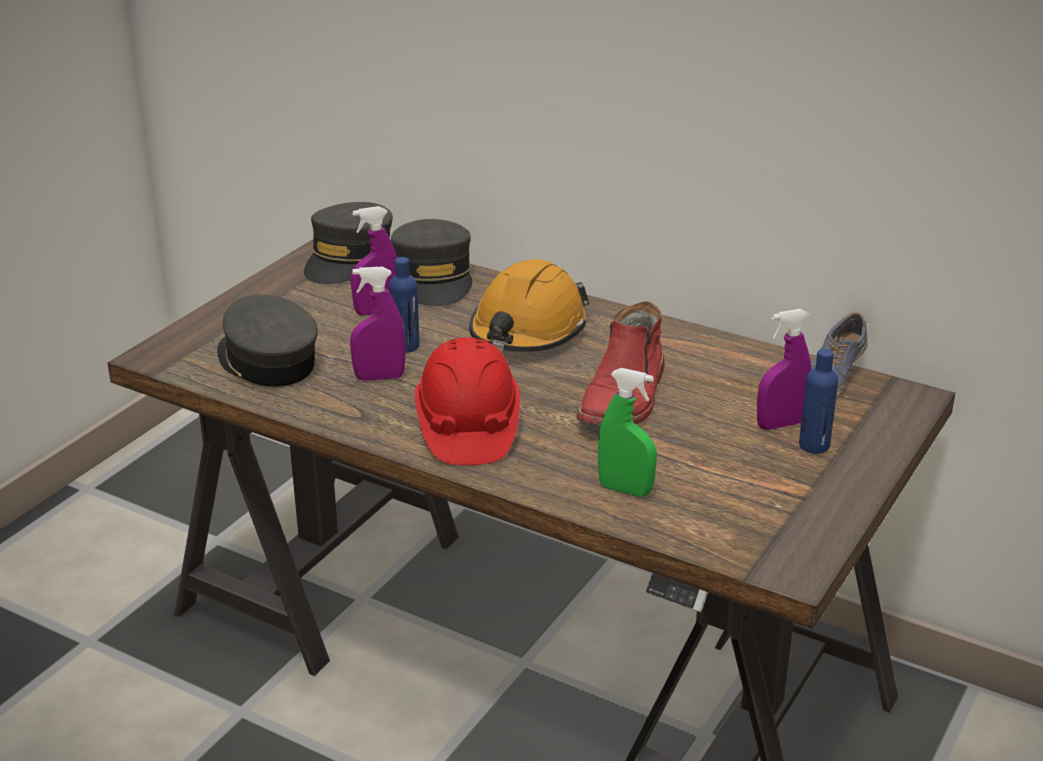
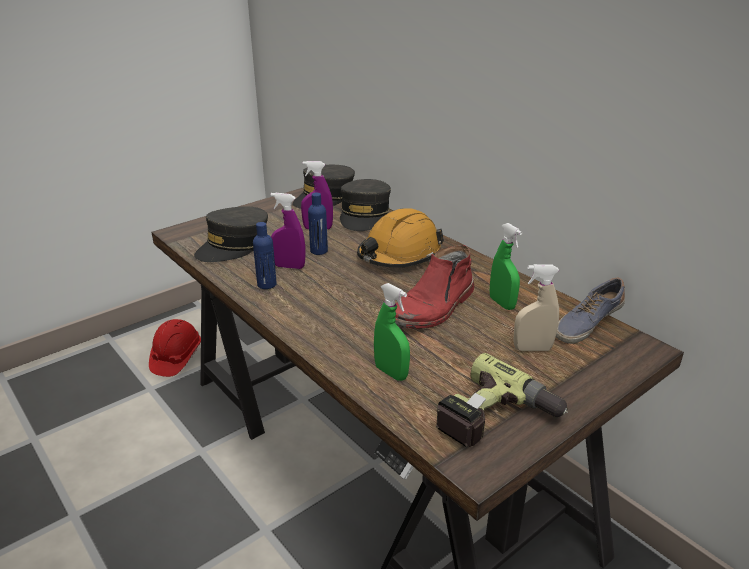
camera: 20 degrees right, 0 degrees up
(266, 361) = (233, 246): grey cap -> grey cap turned 120 degrees counterclockwise
(467, 428) = (317, 308): red hard hat -> red hard hat (176, 358)
(710, 374) = (502, 303): none -> green spray bottle
(780, 424) = (532, 349): purple spray bottle -> beige spray bottle
(786, 515) = (497, 420): none -> power drill
(814, 445) = (549, 369): blue bottle -> blue bottle (267, 284)

